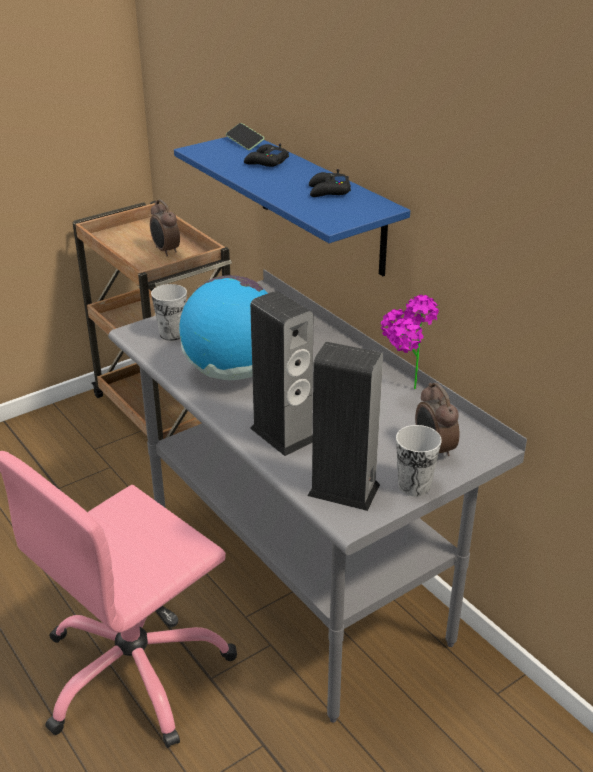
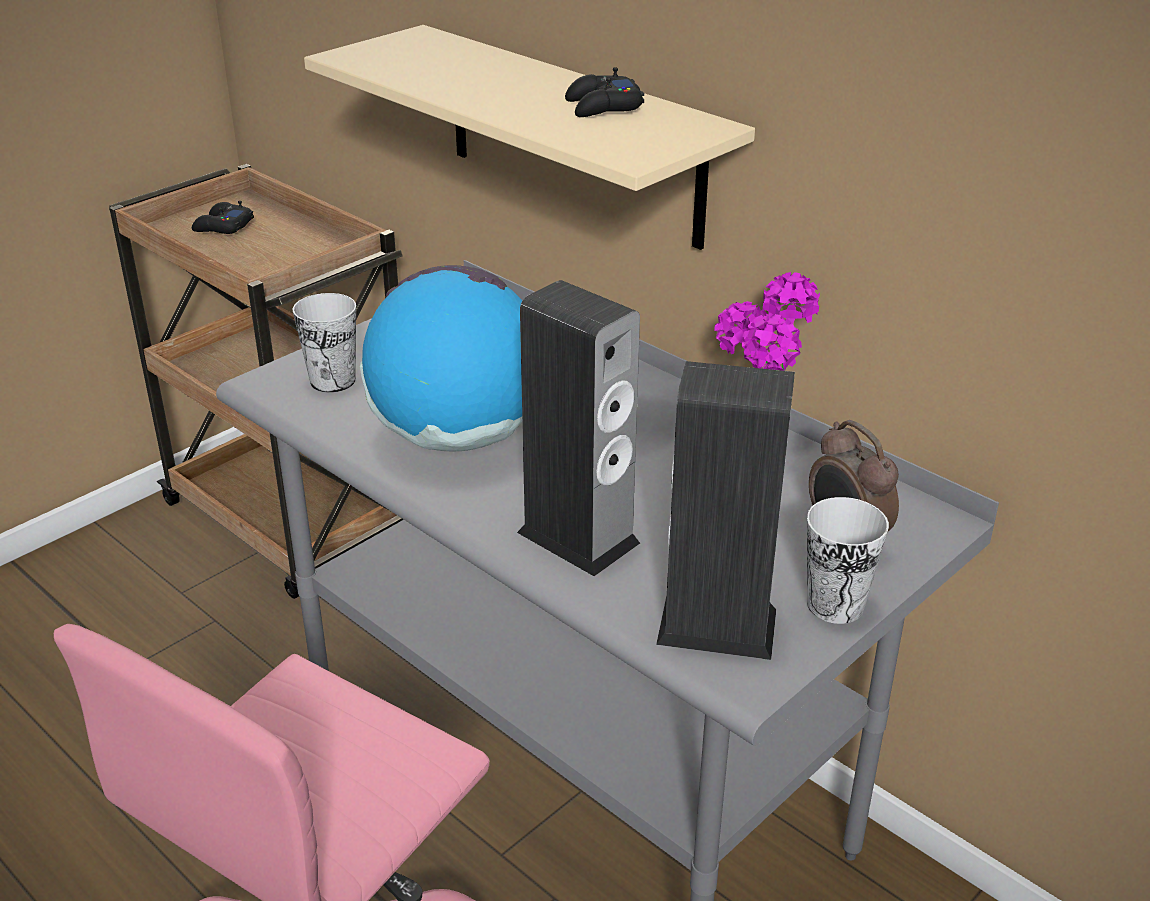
camera: 10 degrees left, 0 degrees up
(165, 251) = (281, 245): alarm clock -> none
(245, 143) = (425, 41): phone -> none
(266, 162) = (475, 68): black game controller -> black game controller (223, 227)
(321, 203) = (573, 135): blue shelf -> beige shelf

